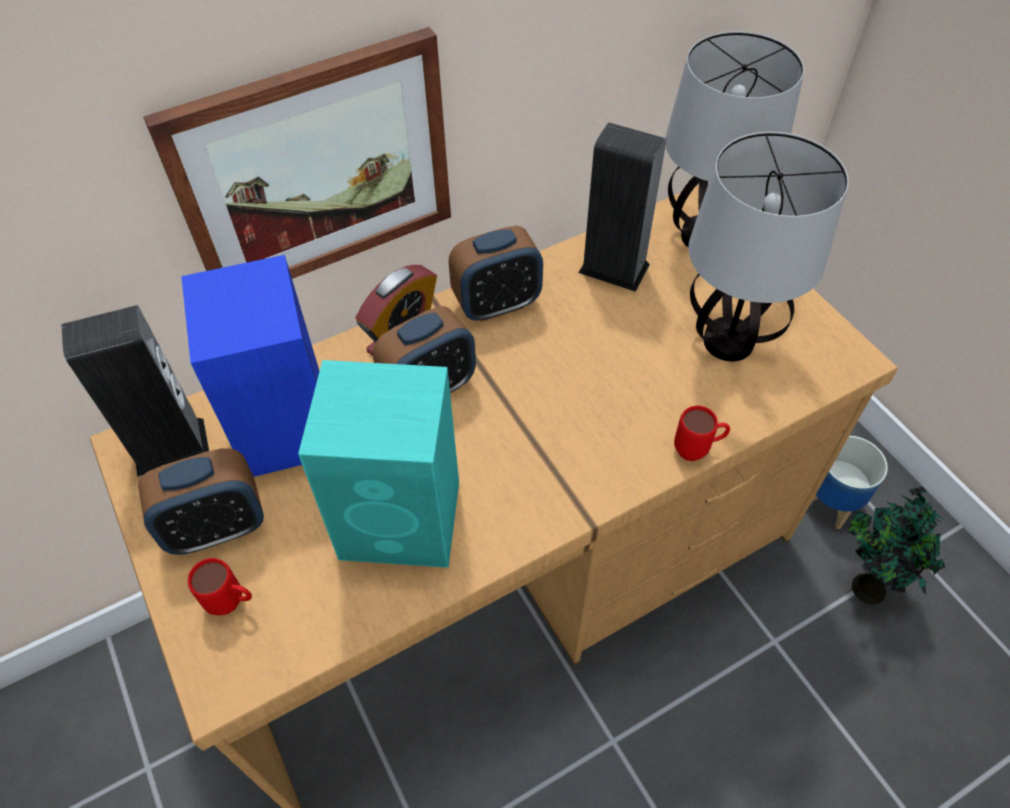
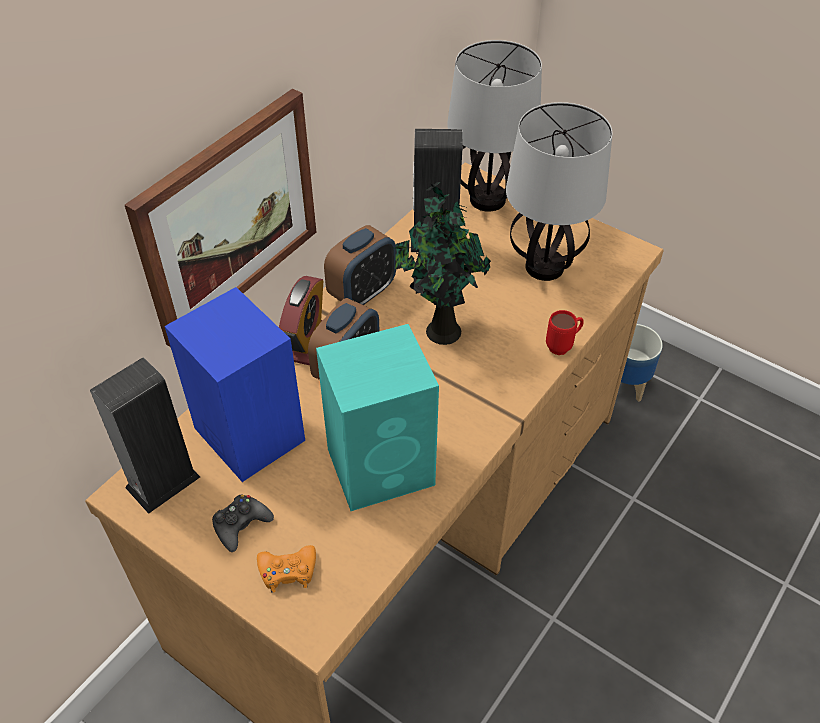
camera: 25 degrees left, 5 degrees down
(217, 528) = (241, 525): alarm clock -> black game controller
(233, 603) = (288, 571): red mug -> orange game controller
(866, 586) = (677, 434): potted plant -> potted plant (440, 330)

